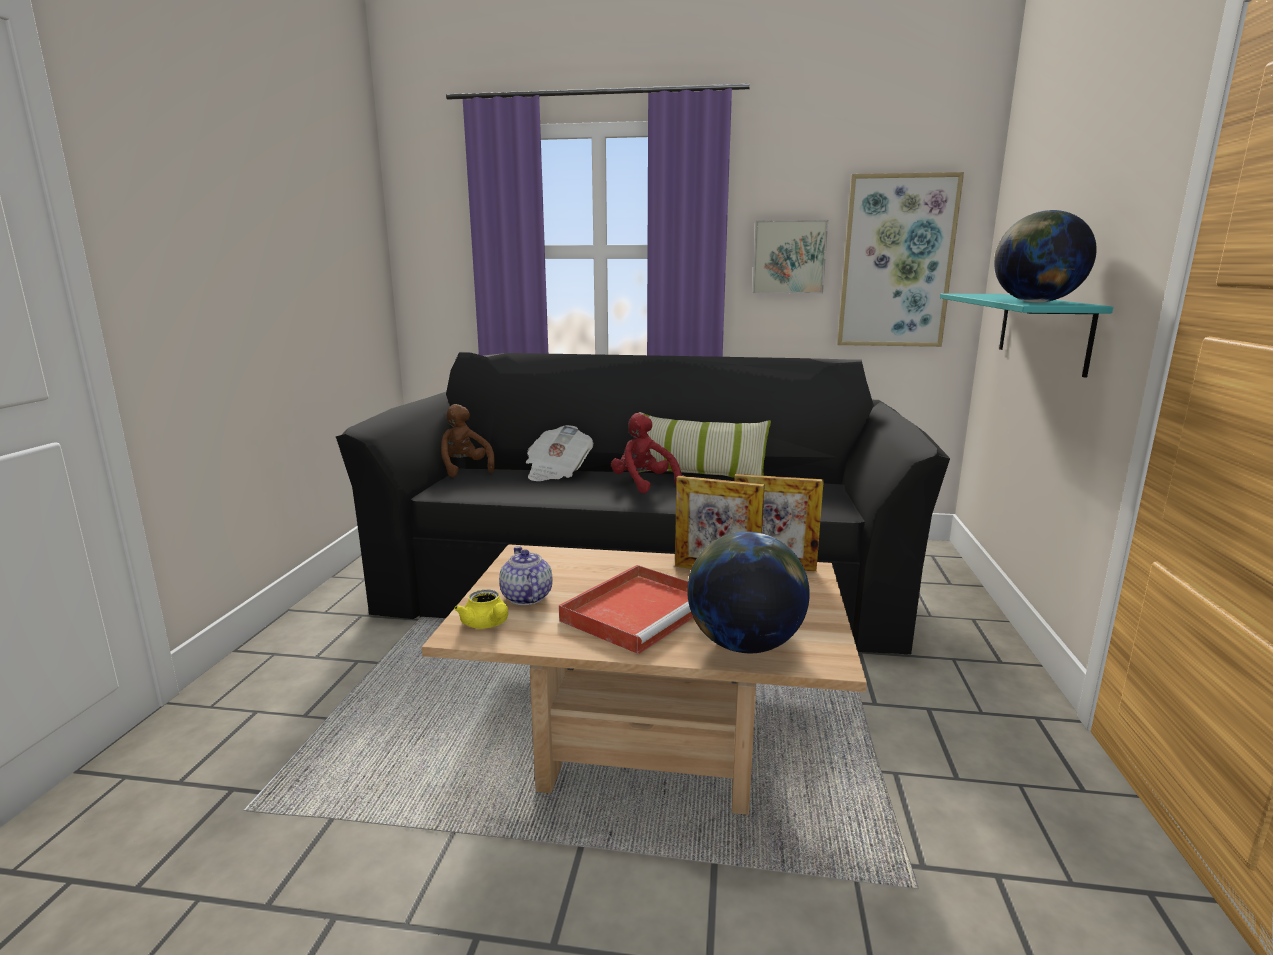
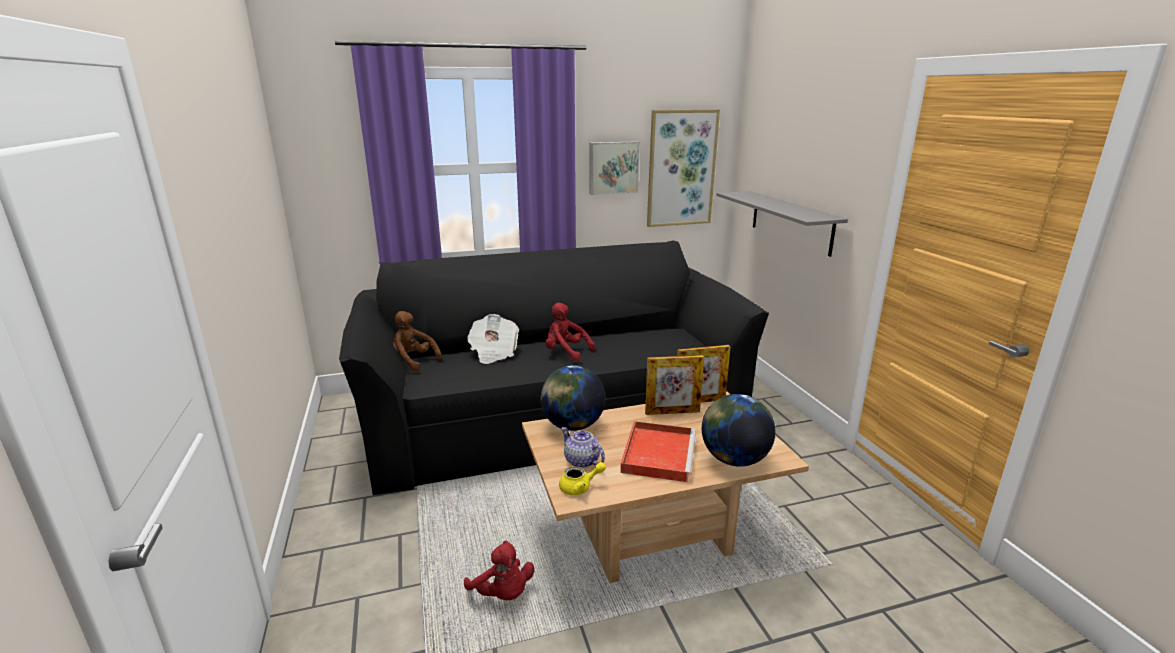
camera: 25 degrees left, 5 degrees up
(399, 759) = (503, 594): none -> red plush toy
(487, 624) = (580, 487): yellow teapot -> yellow teapot turned 45 degrees counterclockwise
(698, 475) = (592, 337): pillow -> none
(1035, 302) = (802, 214): globe -> globe (572, 425)
(1042, 330) = (791, 222): turquoise shelf -> grey shelf

